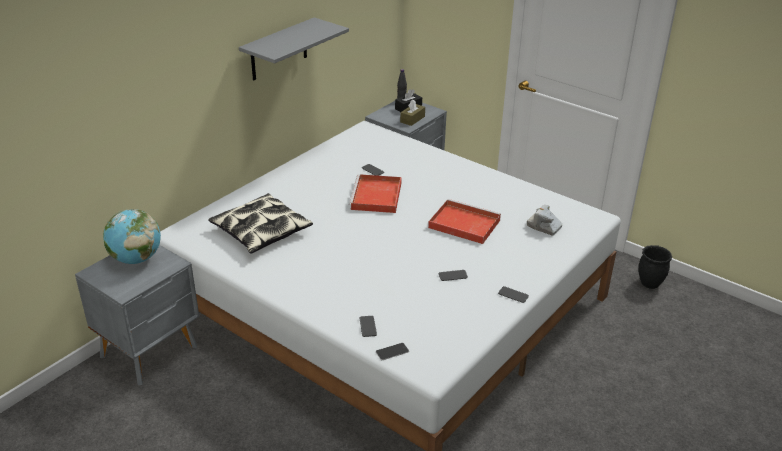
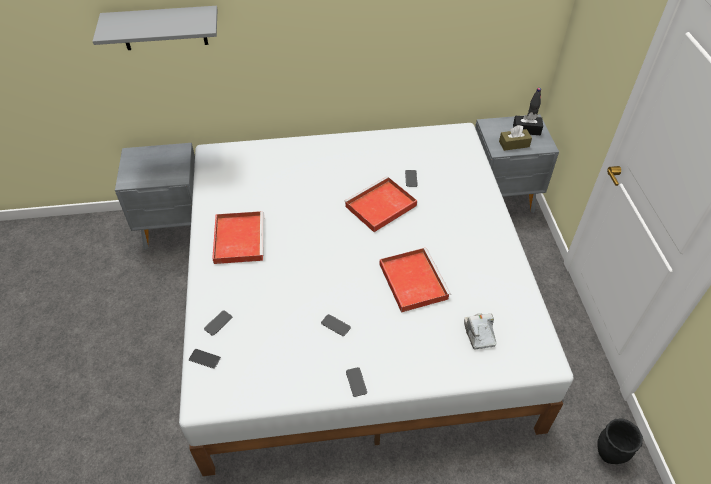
camera: 45 degrees right, 15 degrees up
(136, 259) = (164, 158): globe -> none
(261, 231) = (260, 186): pillow -> none
(279, 50) = (367, 26): grey shelf -> grey shelf (163, 28)
(298, 271) = (238, 238): none -> red tray

